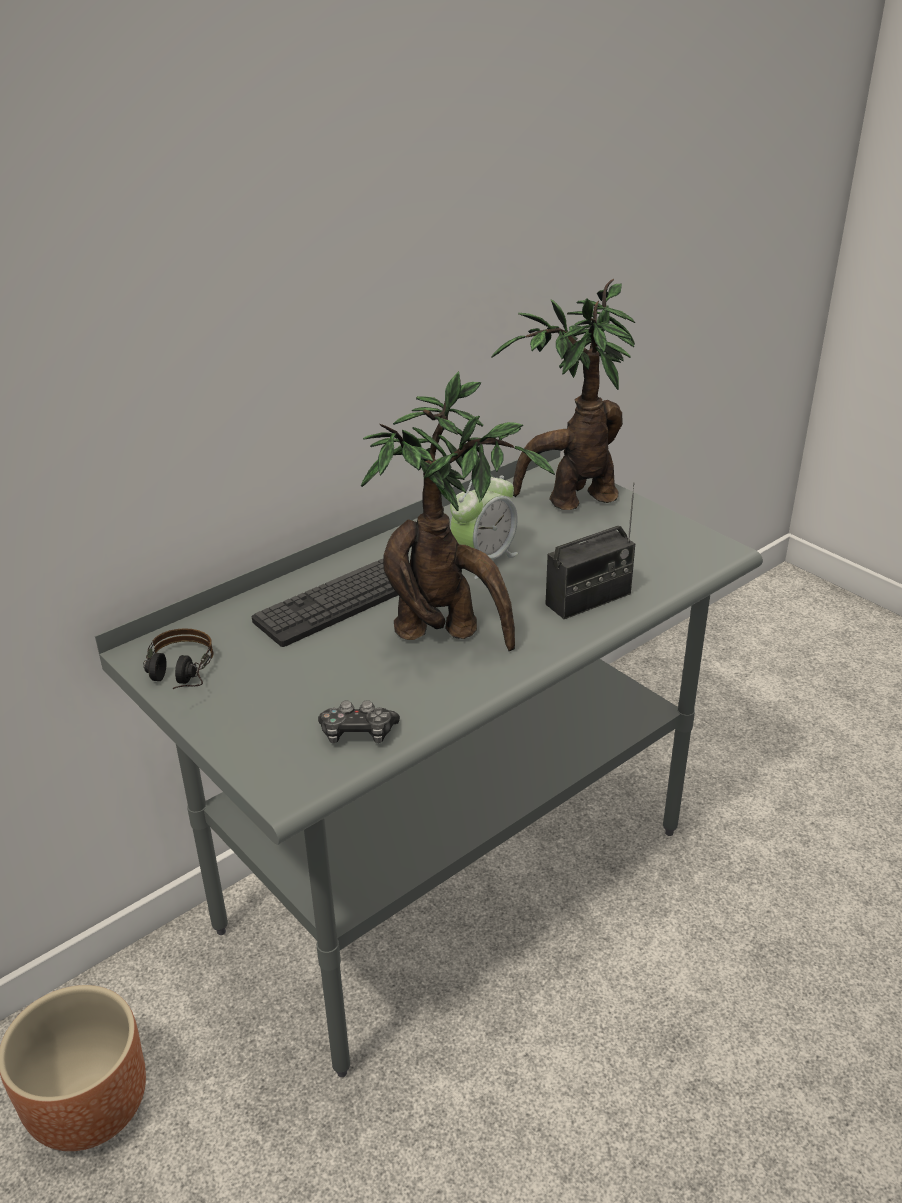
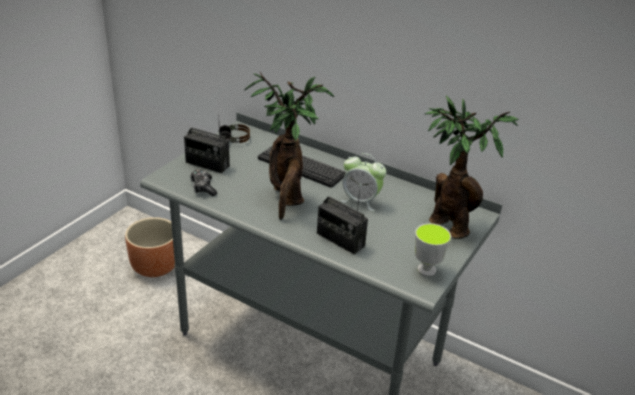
camera: 70 degrees right, 0 degrees up
(266, 717) = (207, 164): none -> radio
(681, 540) = (426, 270): none -> cup

